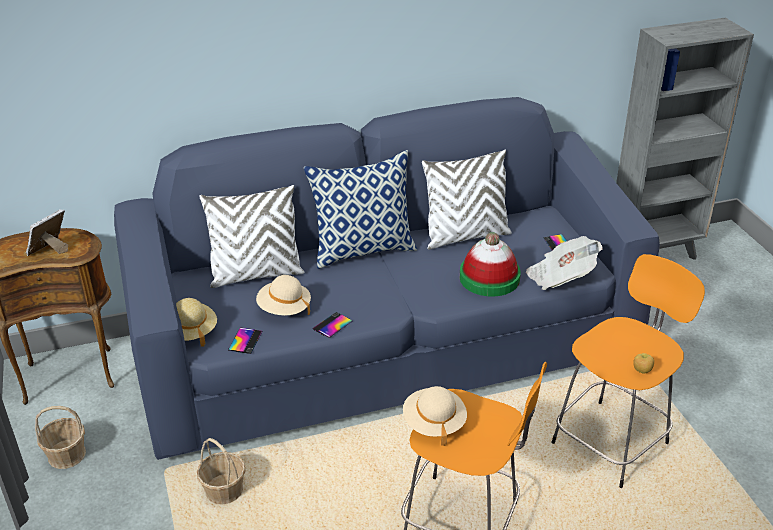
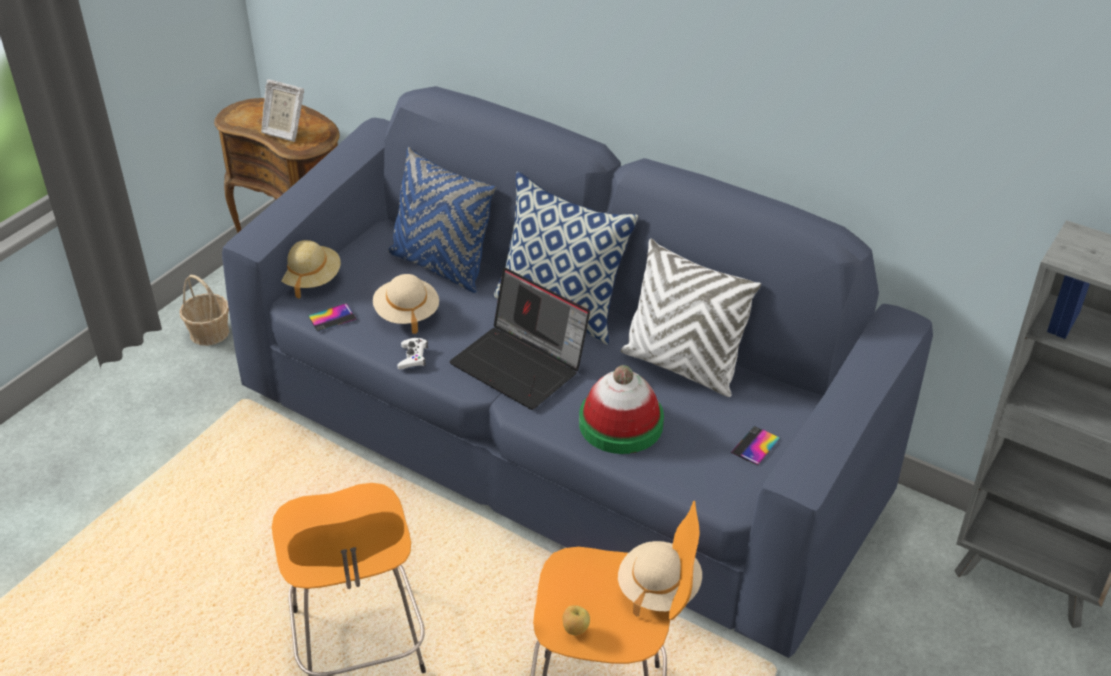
camera: 50 degrees right, 5 degrees up
(50, 251) = (284, 132): picture frame -> picture frame turned 150 degrees counterclockwise
(224, 490) = (253, 451): basket -> none
(256, 274) = (441, 266): white pillow -> blue pillow
(332, 325) = (413, 357): phone -> white game controller
(395, 287) = (521, 365): none -> laptop
(434, 423) = (327, 504): beige hat -> beige hat (658, 589)
(561, 277) = (690, 480): newspaper -> none

